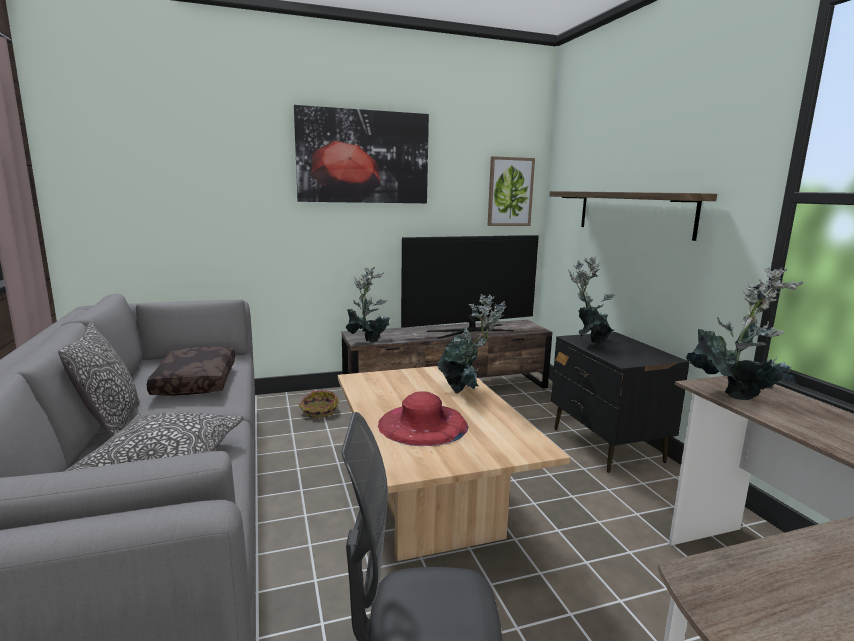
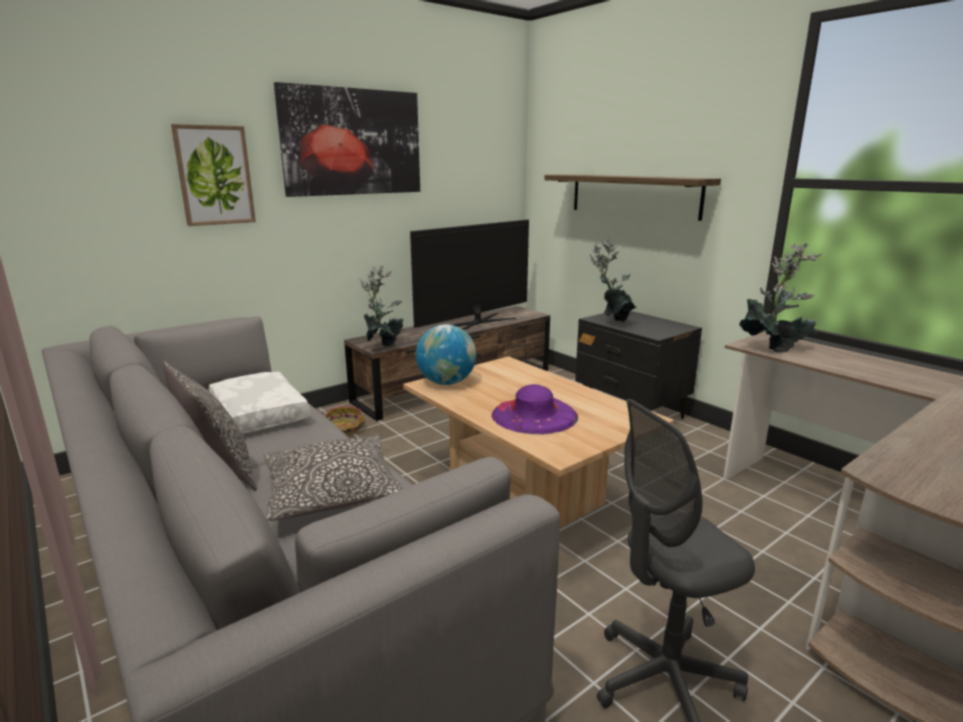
camera: 20 degrees left, 5 degrees up
(194, 381) = (257, 414): brown pillow -> white pillow
(375, 379) = (446, 382): none -> globe
(423, 424) = (534, 415): red hat -> purple hat
(466, 391) = (540, 380): potted plant -> none
(510, 192) = (495, 175): picture -> picture (214, 175)

